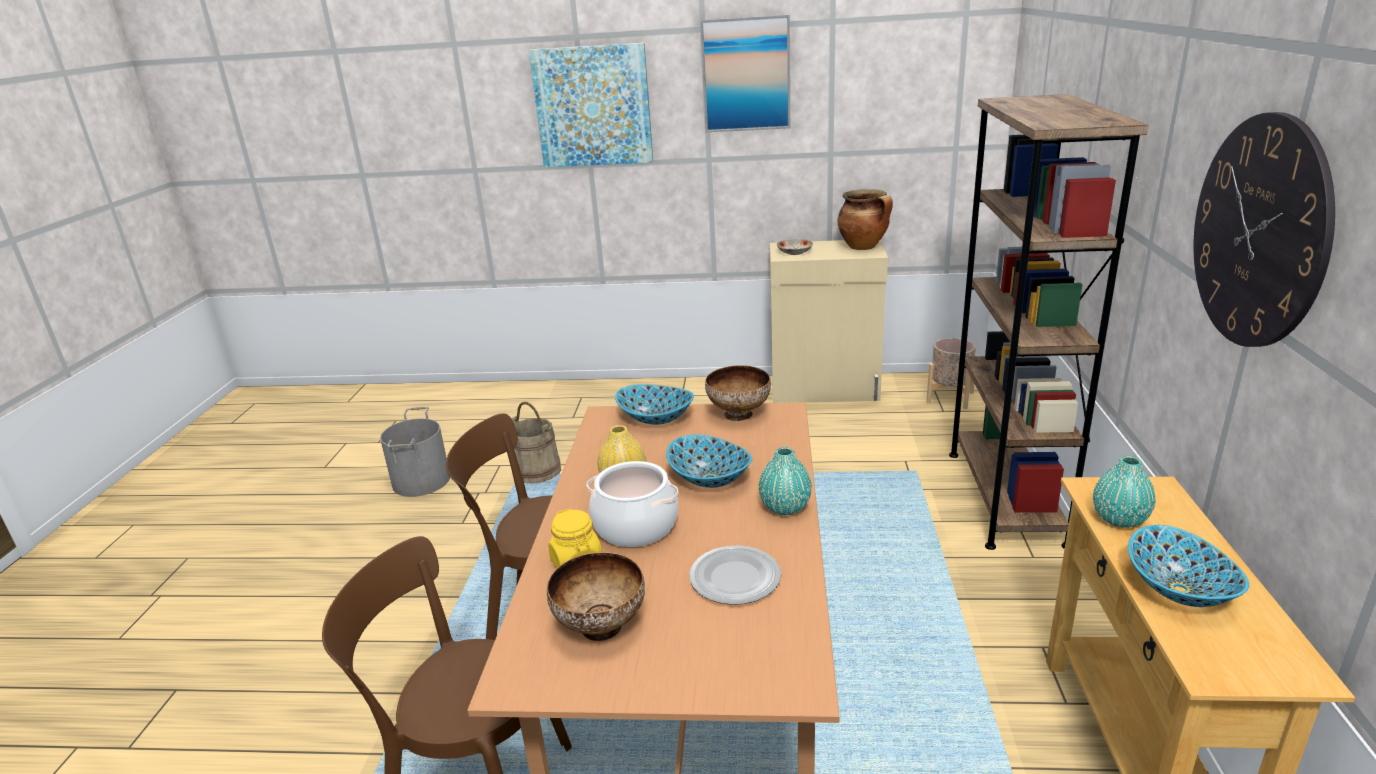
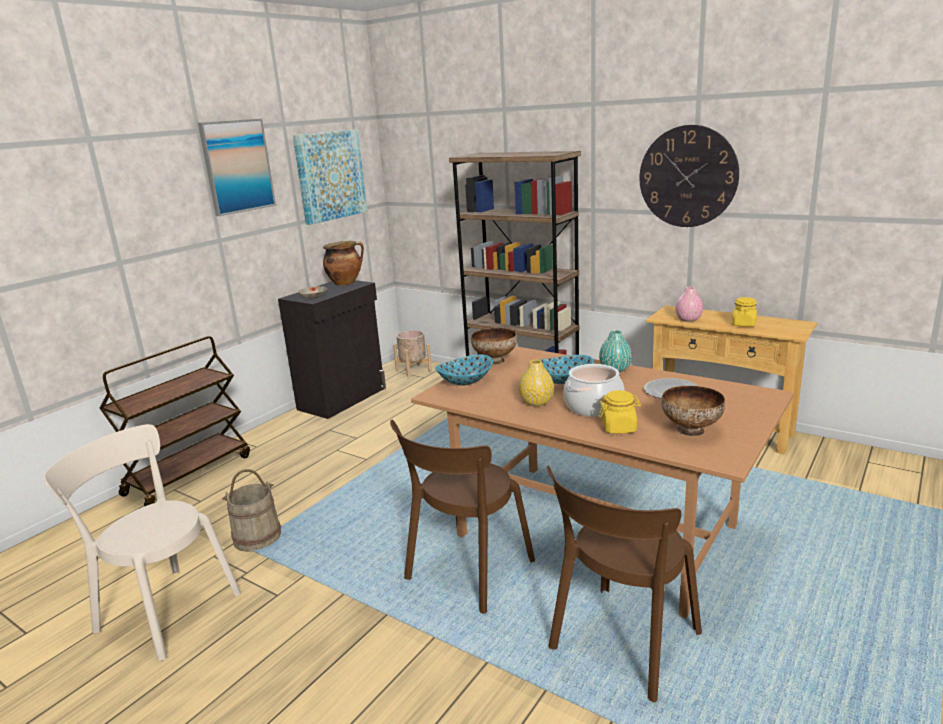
camera: 60 degrees left, 5 degrees down
(422, 481) = (164, 609): grey bucket -> beige chair
(593, 106) = (117, 205): picture -> picture (330, 175)
(609, 390) = (189, 474): none -> brown cart
(825, 390) = (343, 399): beige cabinet -> black cabinet
(1119, 519) = (688, 319): turquoise vase -> pink vase
(1180, 589) = (744, 324): bowl -> yellow jar

